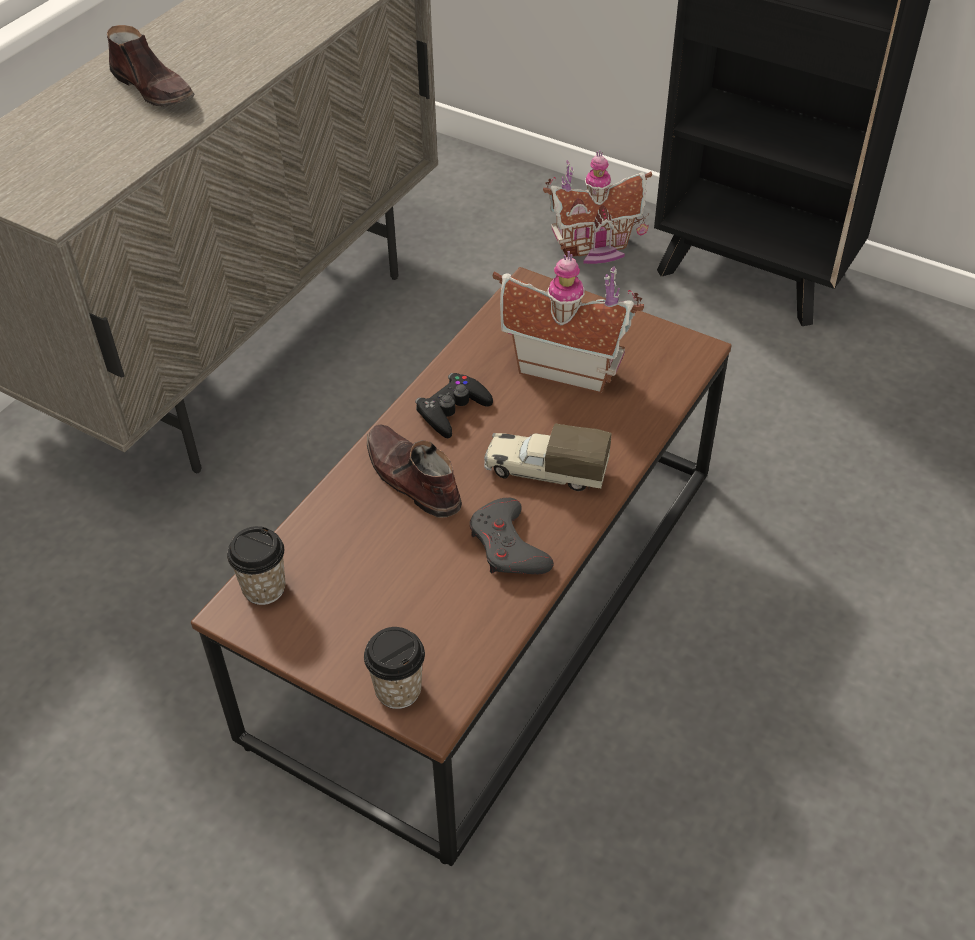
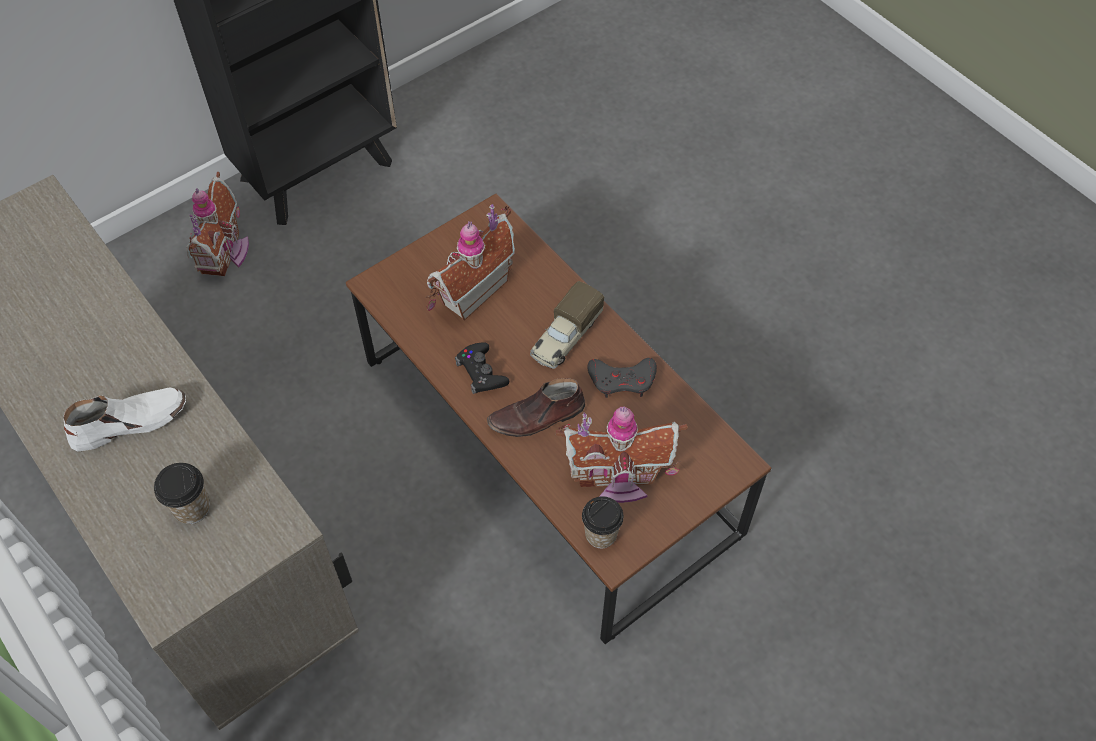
camera: 70 degrees left, 10 degrees up
(155, 89) = (130, 422): brown shoe -> white shoe
(353, 583) = (617, 478): none -> toy house
(398, 690) = (715, 476): cup -> cup (192, 508)

